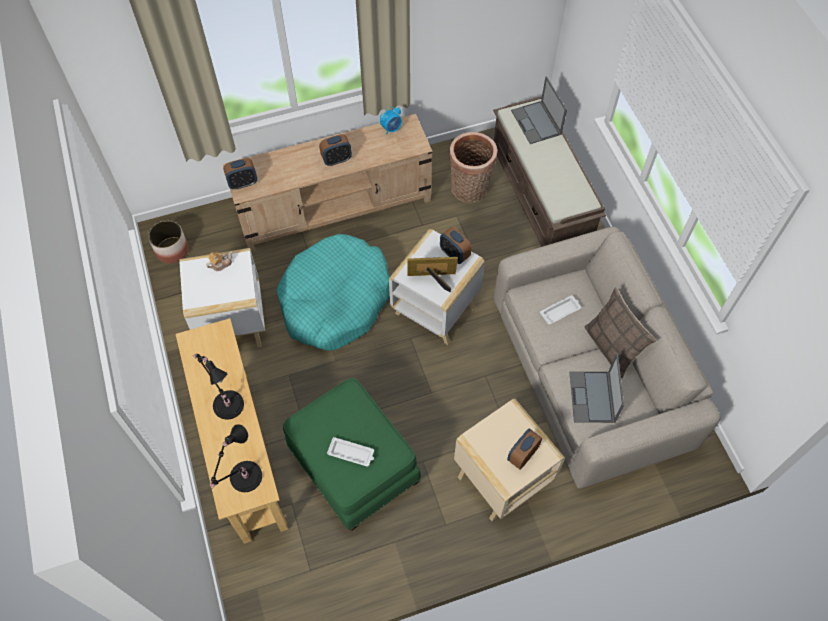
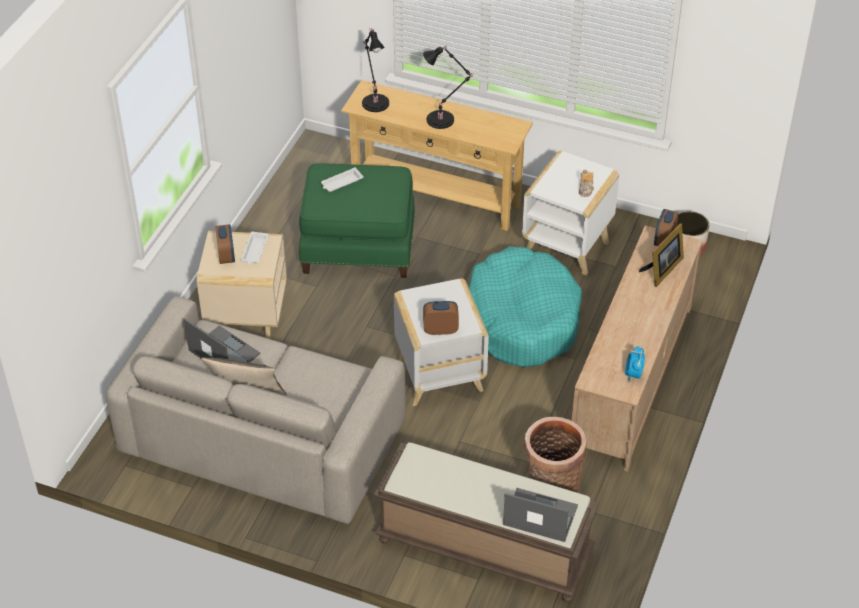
camera: 130 degrees right, 15 degrees down
(336, 159) = (631, 314): alarm clock -> none
(433, 279) = (430, 301): picture frame -> picture frame (662, 270)
(560, 311) = (317, 388): white tray -> white tray (254, 250)

